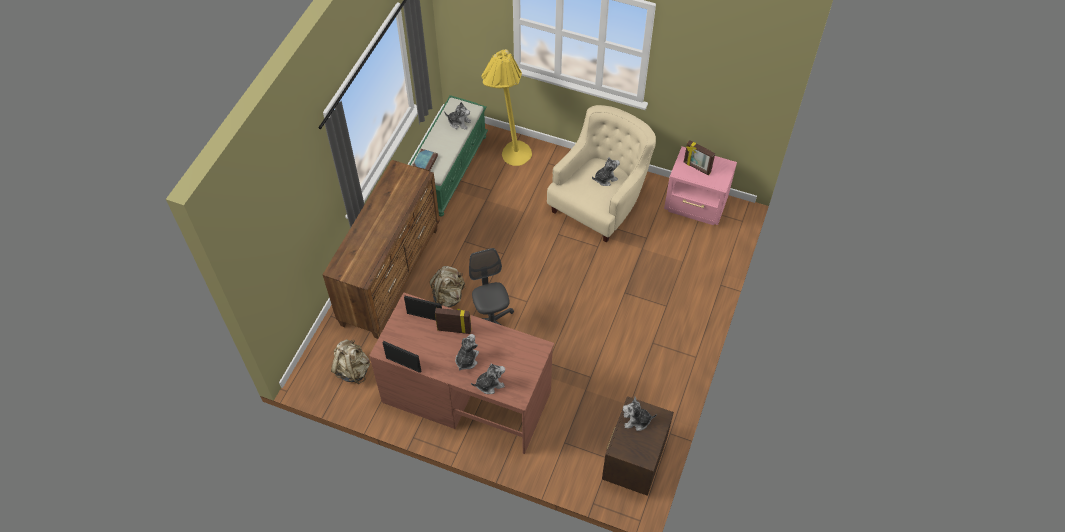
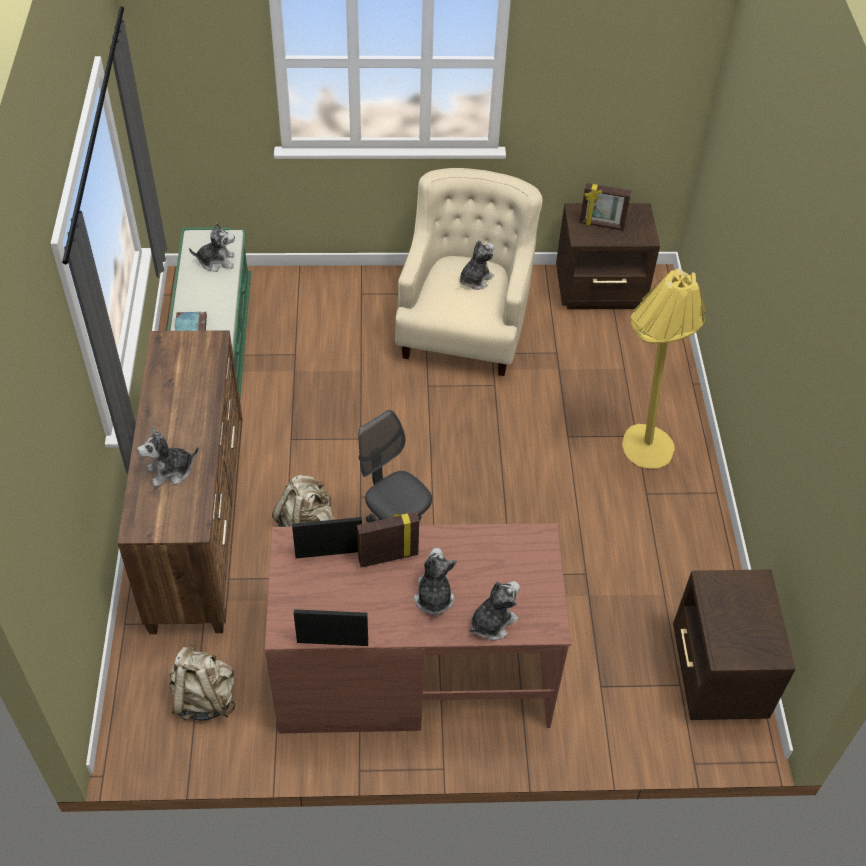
camera: 25 degrees left, 5 degrees down
(509, 155) = (297, 298): yellow floor lamp -> yellow floor lamp (637, 452)
(636, 420) = (727, 602): plush toy -> plush toy (170, 471)
(696, 206) = (601, 291): pink nightstand -> brown nightstand

